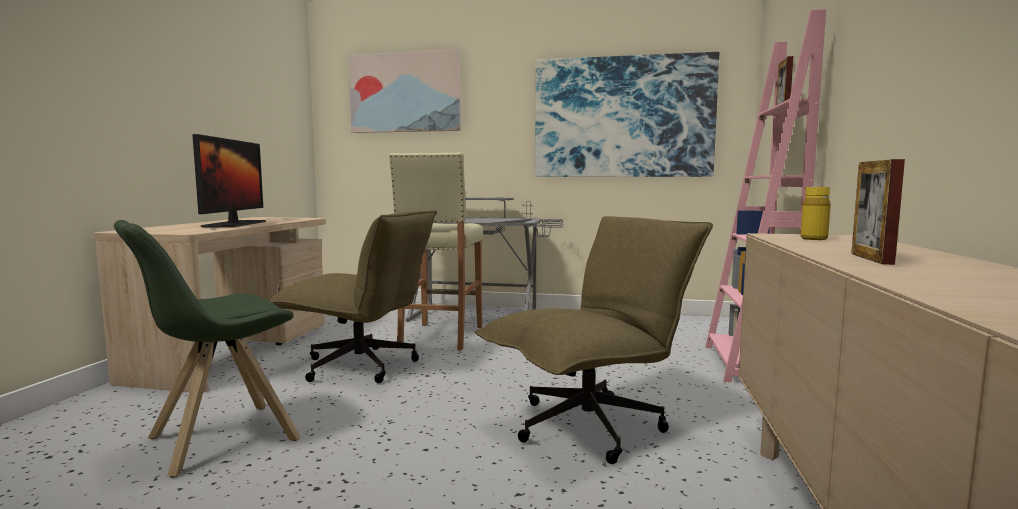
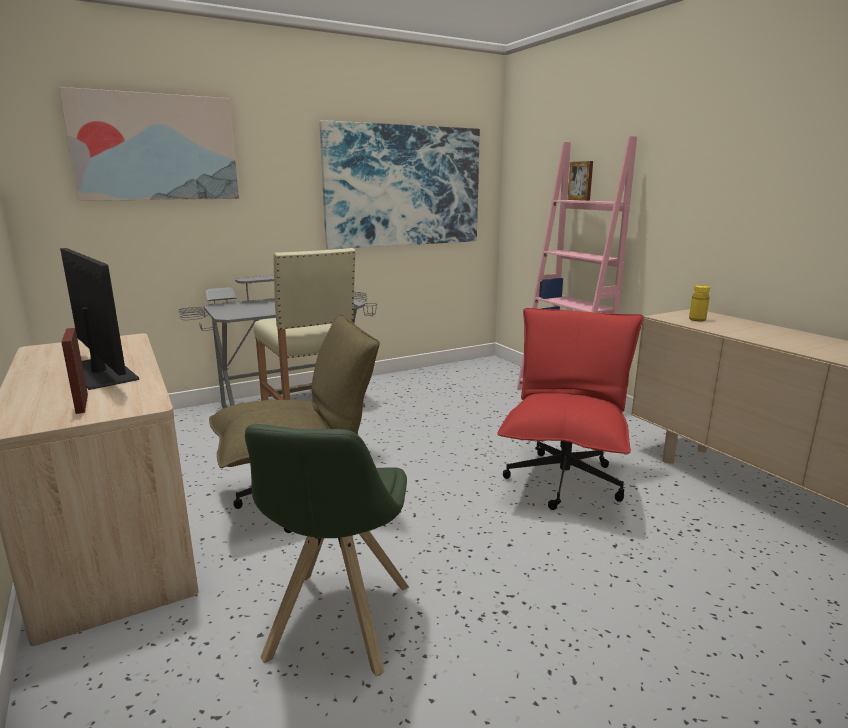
camera: 40 degrees left, 10 degrees up
(585, 427) = (563, 482): beige office chair -> red office chair
(871, 259) = (792, 343): picture frame -> picture frame (82, 403)

